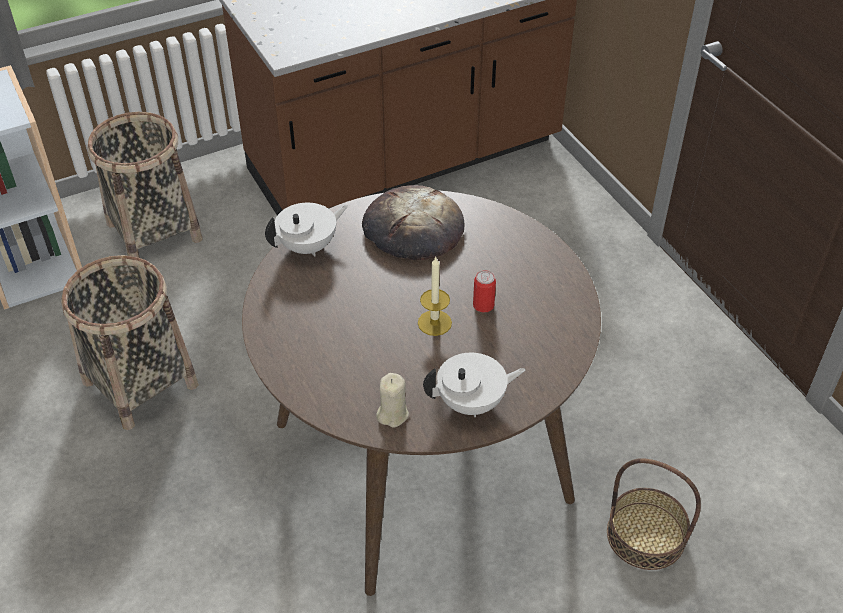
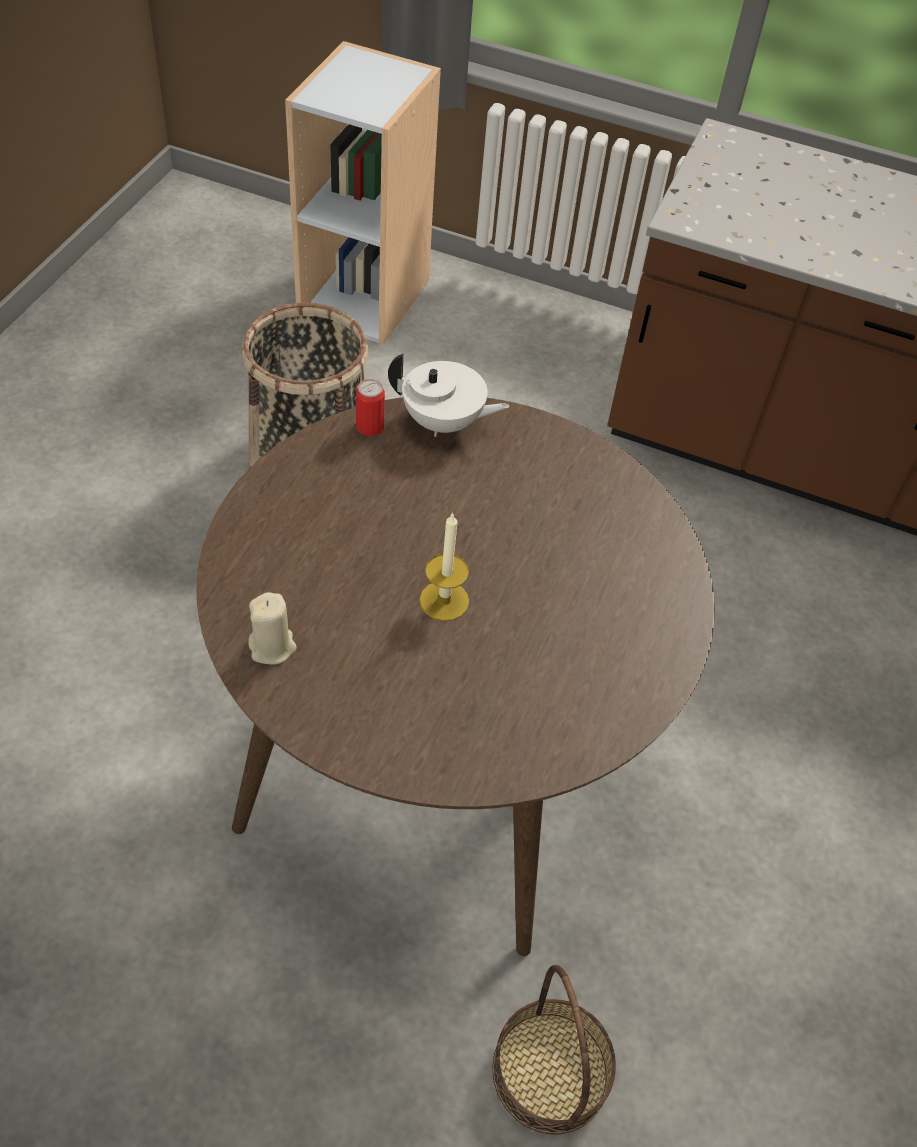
camera: 45 degrees right, 5 degrees up
(155, 231) = (493, 345): basket -> none
(412, 228) = (567, 491): bread -> none
(472, 403) = (356, 712): white teapot -> none
(483, 305) = (518, 630): can -> can (370, 427)

